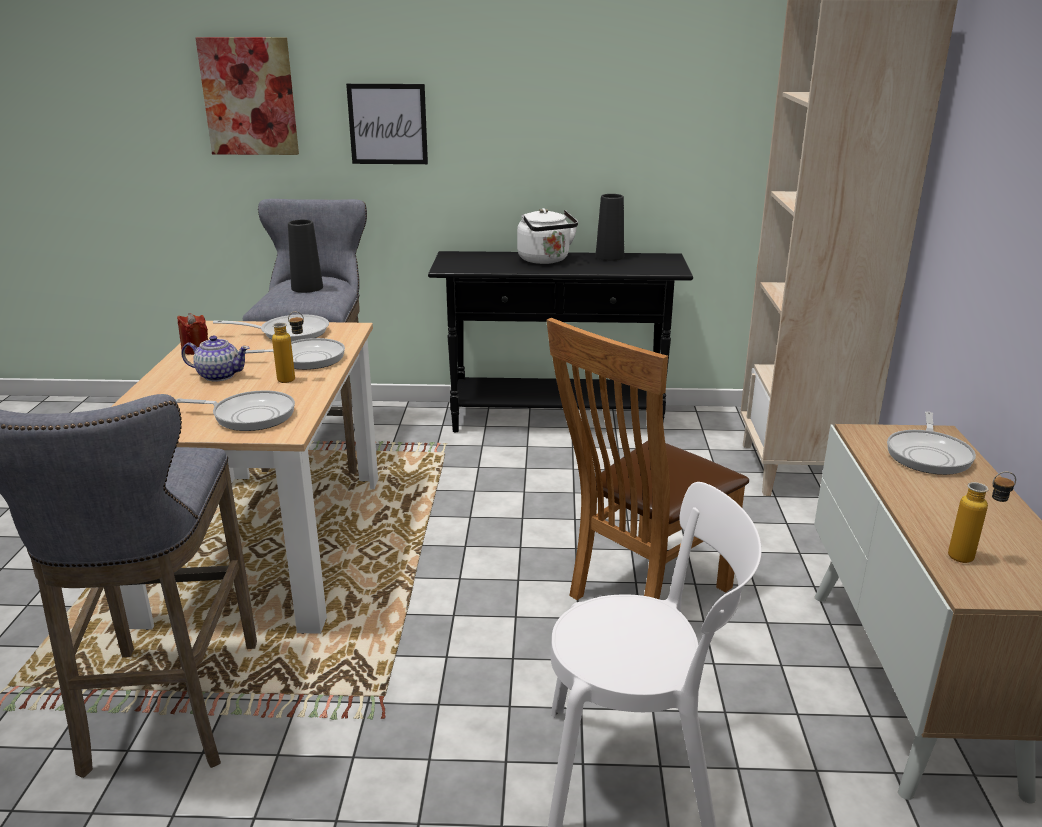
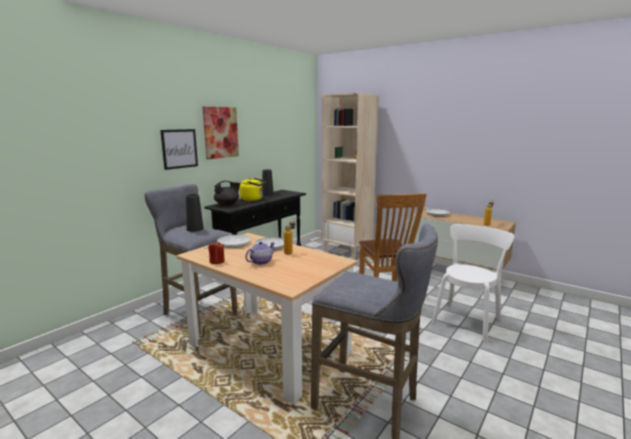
camera: 55 degrees left, 10 degrees down
(249, 97) = (108, 138): picture -> picture (220, 132)
(249, 415) = (317, 263): frying pan -> none
(473, 258) = (227, 204): none -> black teapot
(545, 260) = (253, 199): white kettle -> yellow kettle

